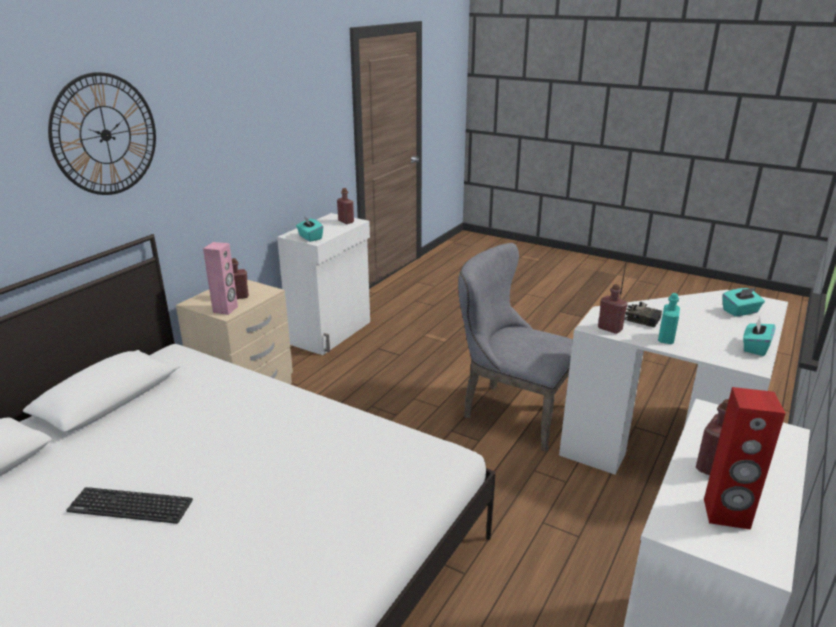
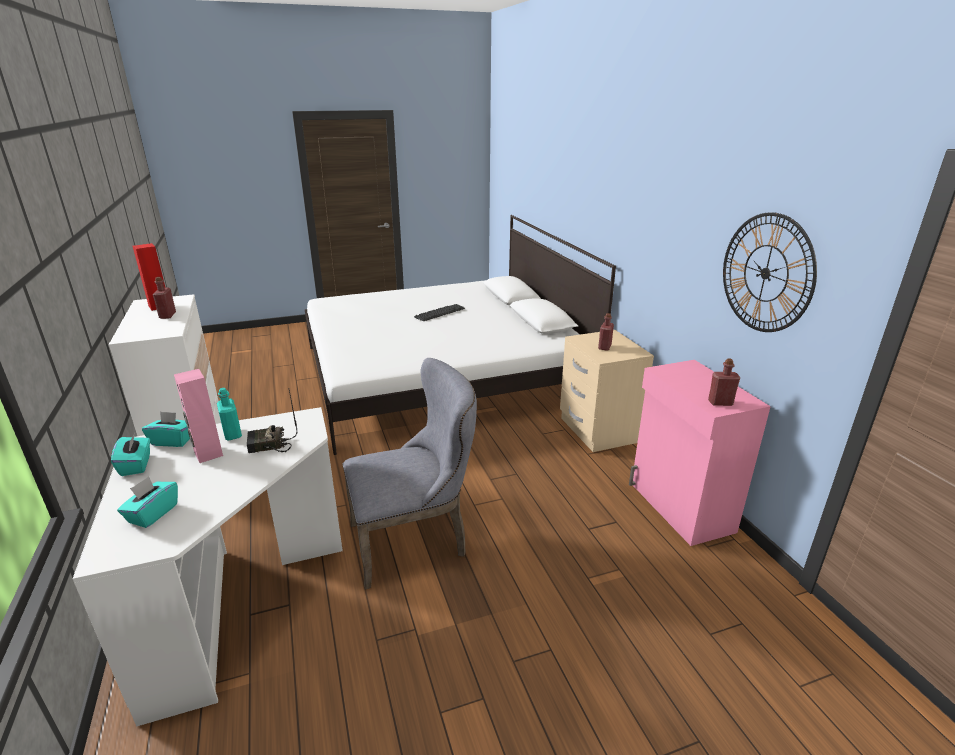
camera: 130 degrees right, 0 degrees up
(105, 135) = (617, 181): wall clock -> wall clock (766, 273)
(225, 309) = (585, 339): pink speaker -> pink speaker (208, 454)
(310, 237) = (674, 370): turquoise tissue box -> turquoise tissue box (173, 441)
(332, 332) = (680, 507): white cabinet -> pink cabinet
(610, 329) = (290, 420): red bottle -> none

